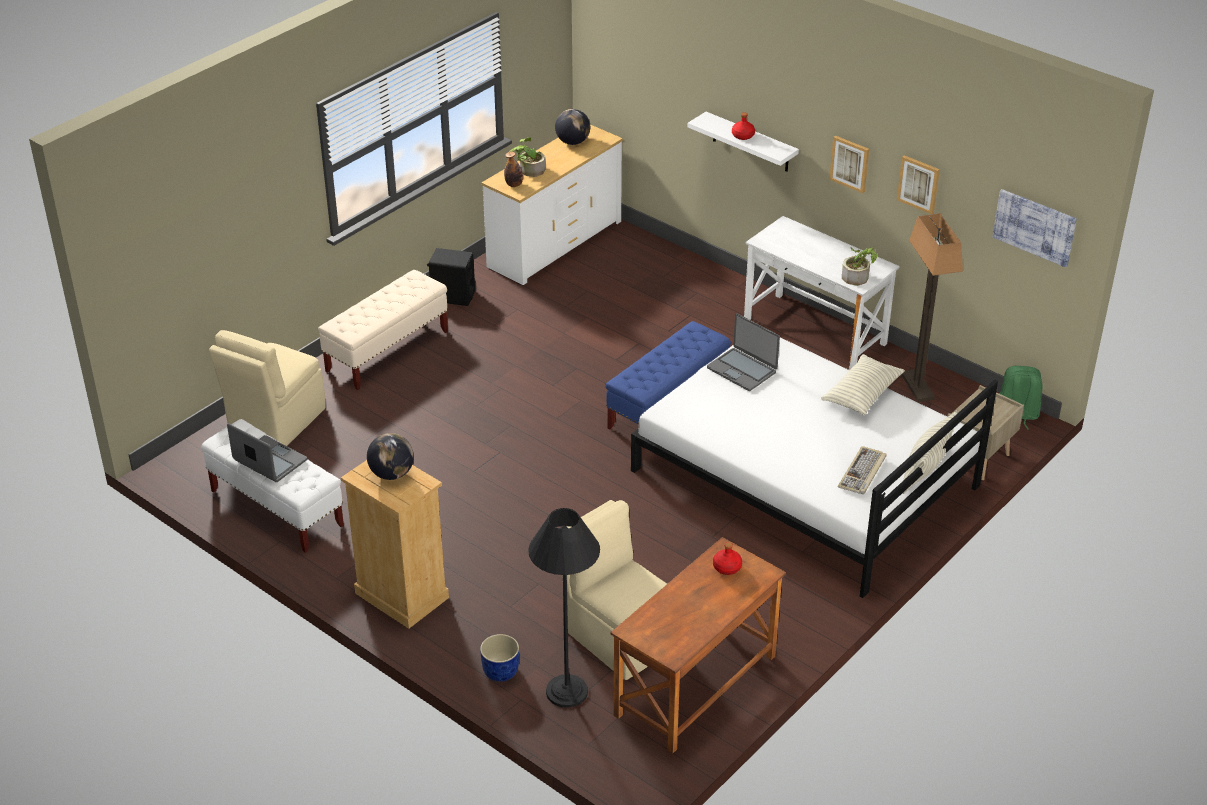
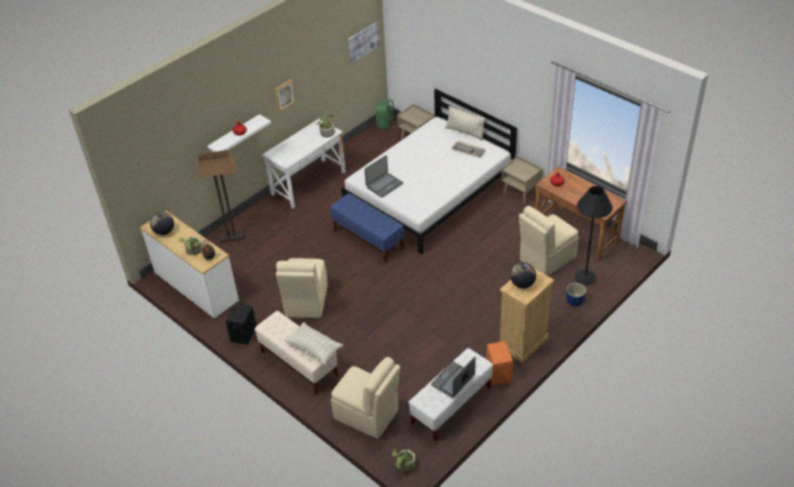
camera: 85 degrees left, 5 degrees up
(175, 462) = (404, 466): none -> potted plant
(336, 563) = (498, 373): none -> orange speaker
(516, 349) = (306, 302): none -> beige chair
(821, 607) = (521, 193): none -> beige nightstand
(862, 394) = (407, 147): pillow -> pillow (314, 348)
(918, 184) = (315, 72): picture -> none
(918, 387) = (360, 152): floor lamp -> floor lamp (232, 237)

